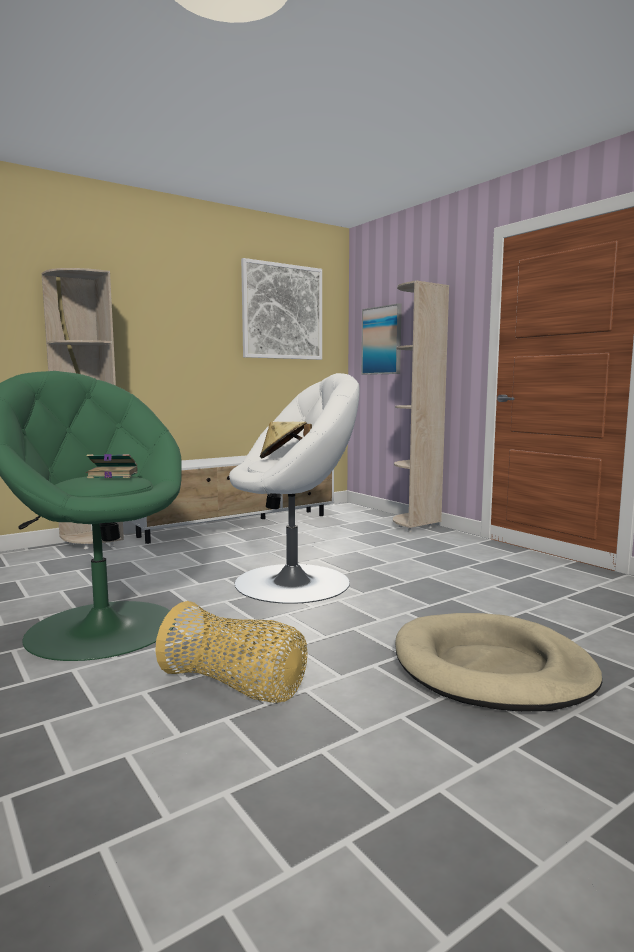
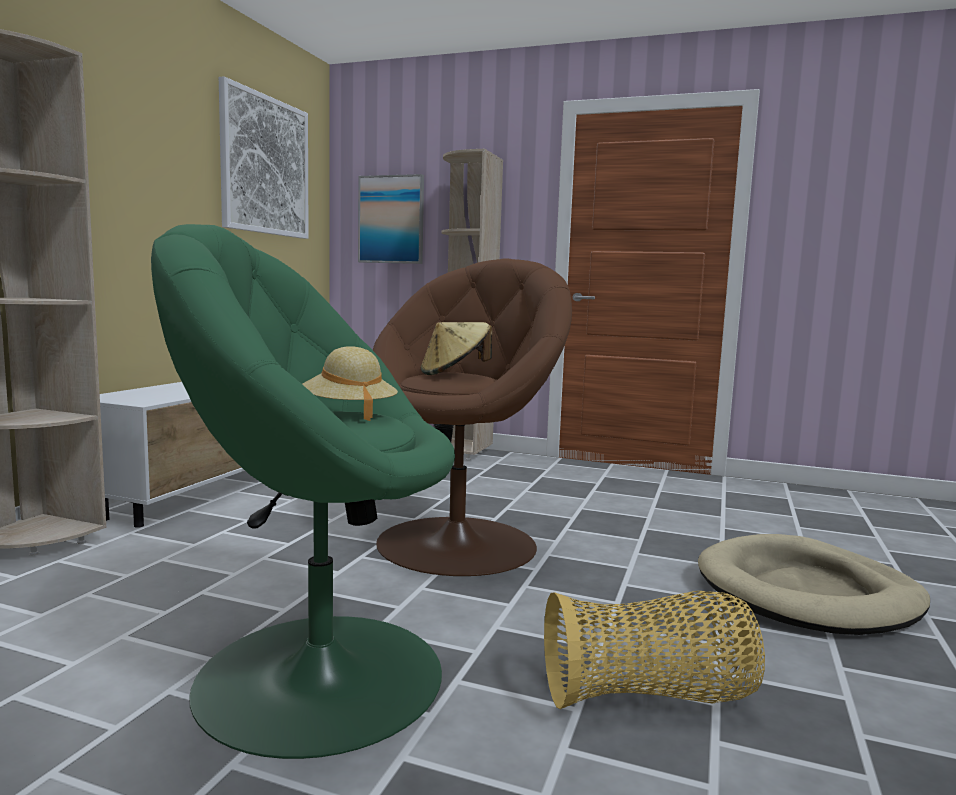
camera: 35 degrees left, 0 degrees up
(111, 475) = (349, 412): book -> beige hat
(294, 582) = (459, 543): white armchair -> brown armchair

